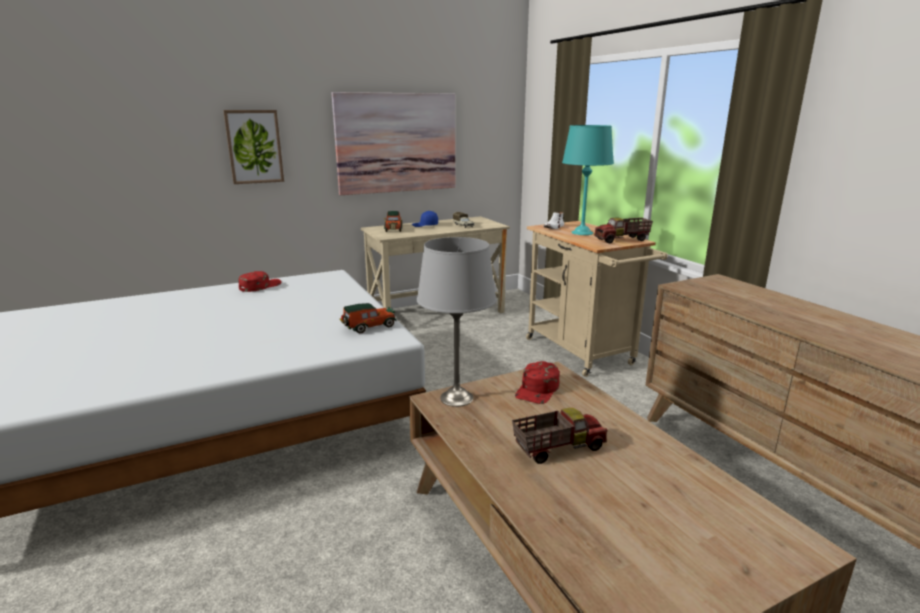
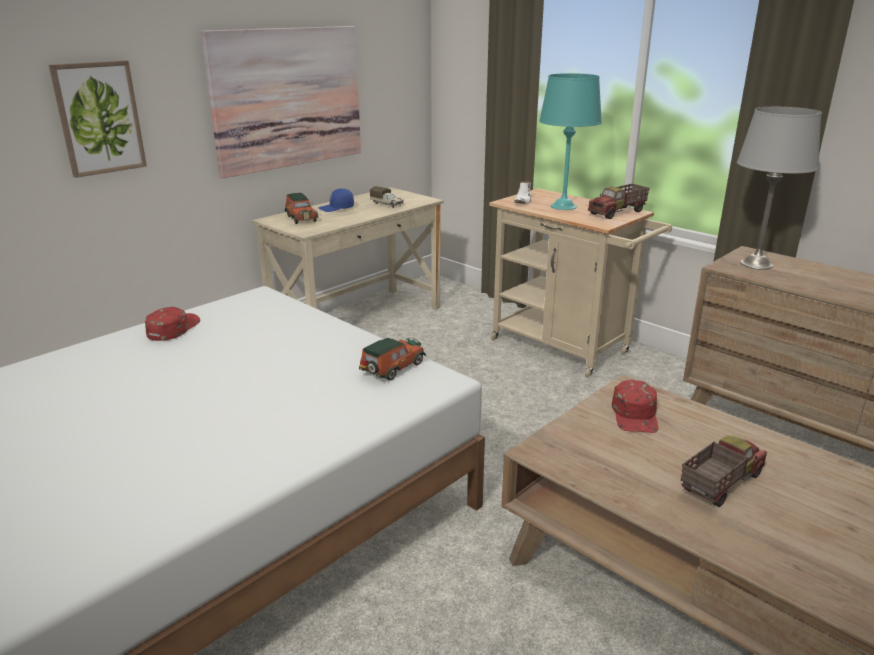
camera: 20 degrees left, 5 degrees up
(456, 398) = (560, 444): grey table lamp -> grey table lamp (755, 264)

